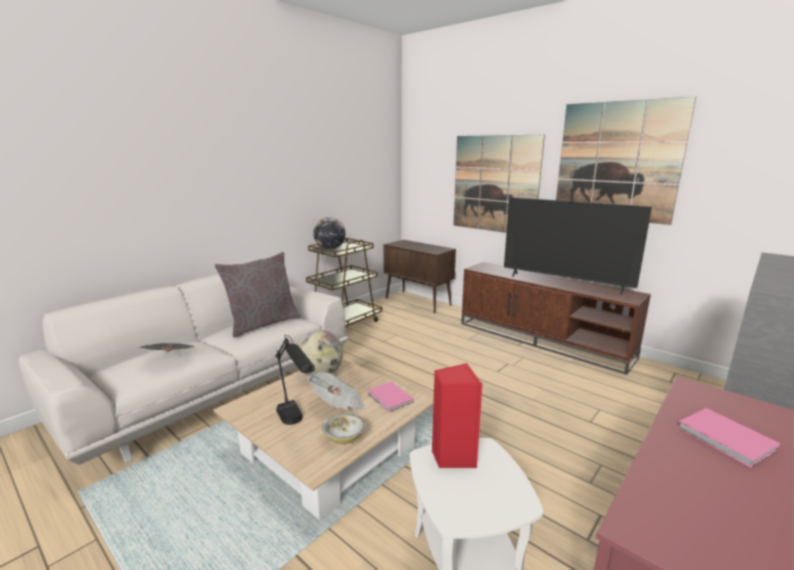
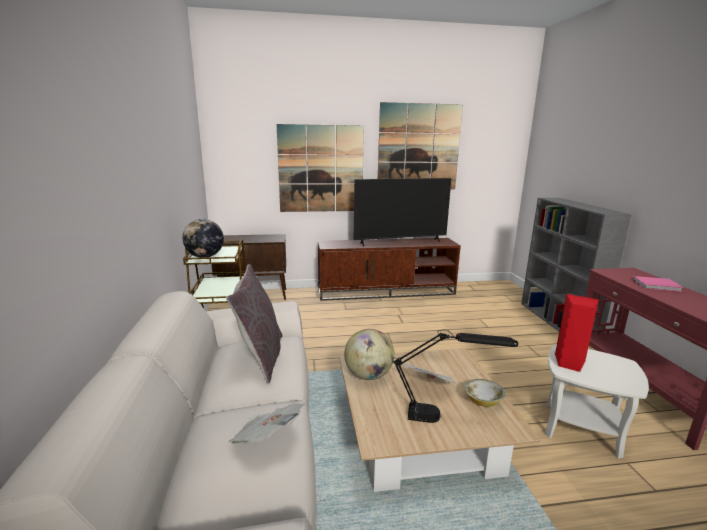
camera: 50 degrees left, 0 degrees up
(390, 399) = (445, 362): pink book -> none

